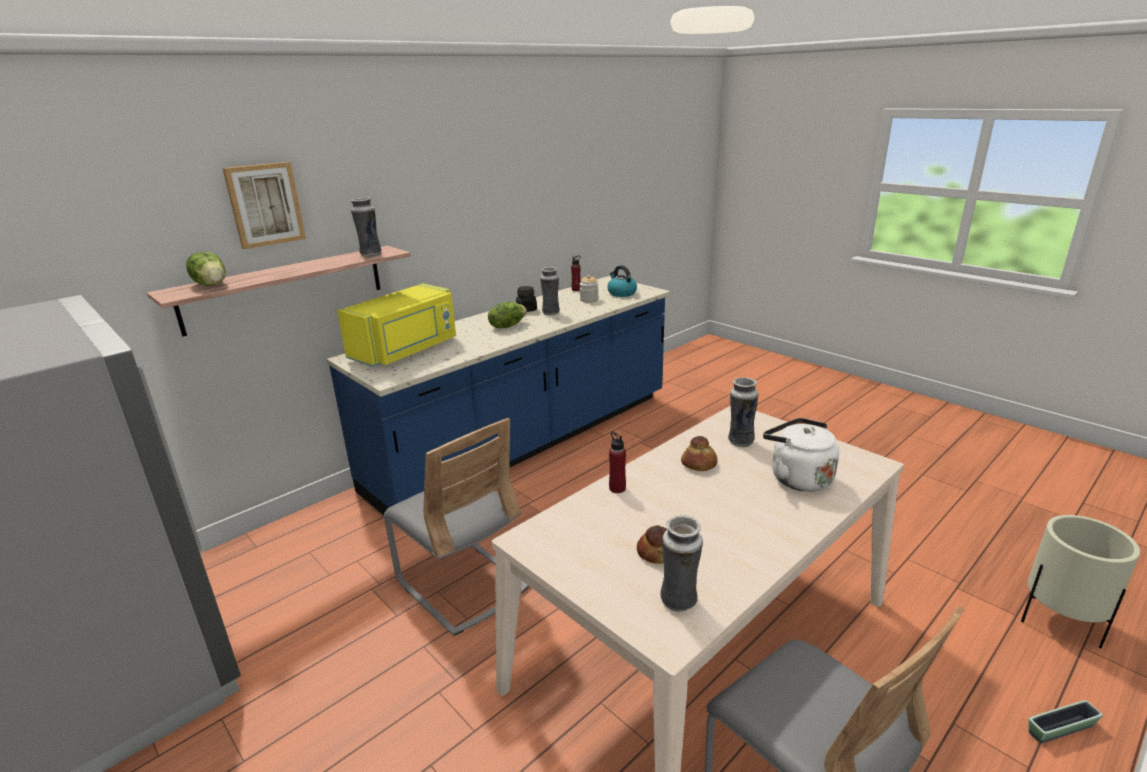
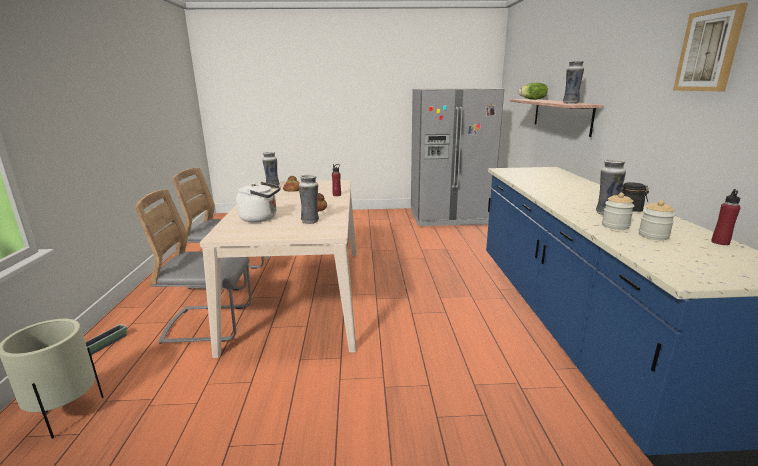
camera: 130 degrees right, 5 degrees down
(265, 204) = (568, 62): picture -> picture (709, 51)
(406, 350) = (549, 176): yellow microwave -> none
(462, 585) = (421, 262): grey chair -> grey chair (209, 324)
(507, 326) = (577, 197): lettuce -> none
(582, 308) = (615, 226): none -> jar
(621, 293) = (681, 257): kettle -> none

